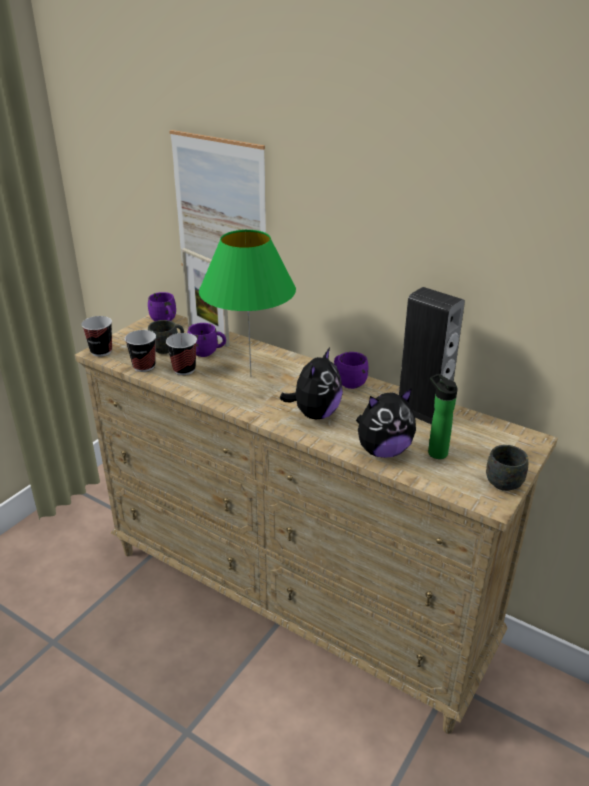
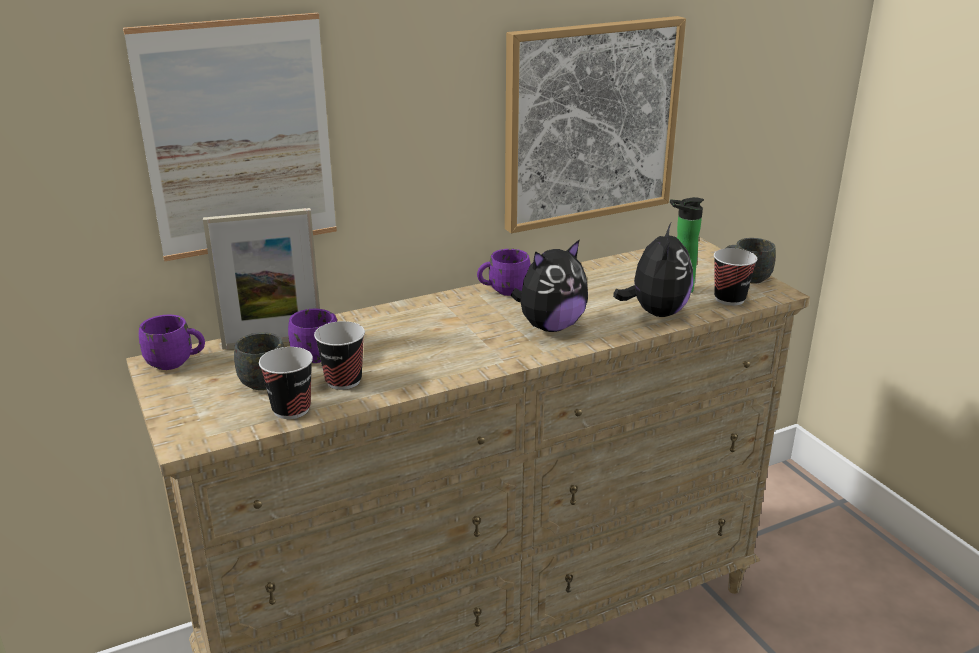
camera: 60 degrees left, 5 degrees down
(101, 351) = (190, 436): cup -> cup (729, 299)
(250, 376) = (421, 341): green table lamp -> none
(315, 414) = (550, 326): plush toy -> plush toy turned 90 degrees clockwise
(423, 410) = (600, 273): speaker -> none
(459, 290) = (590, 123): none -> picture

